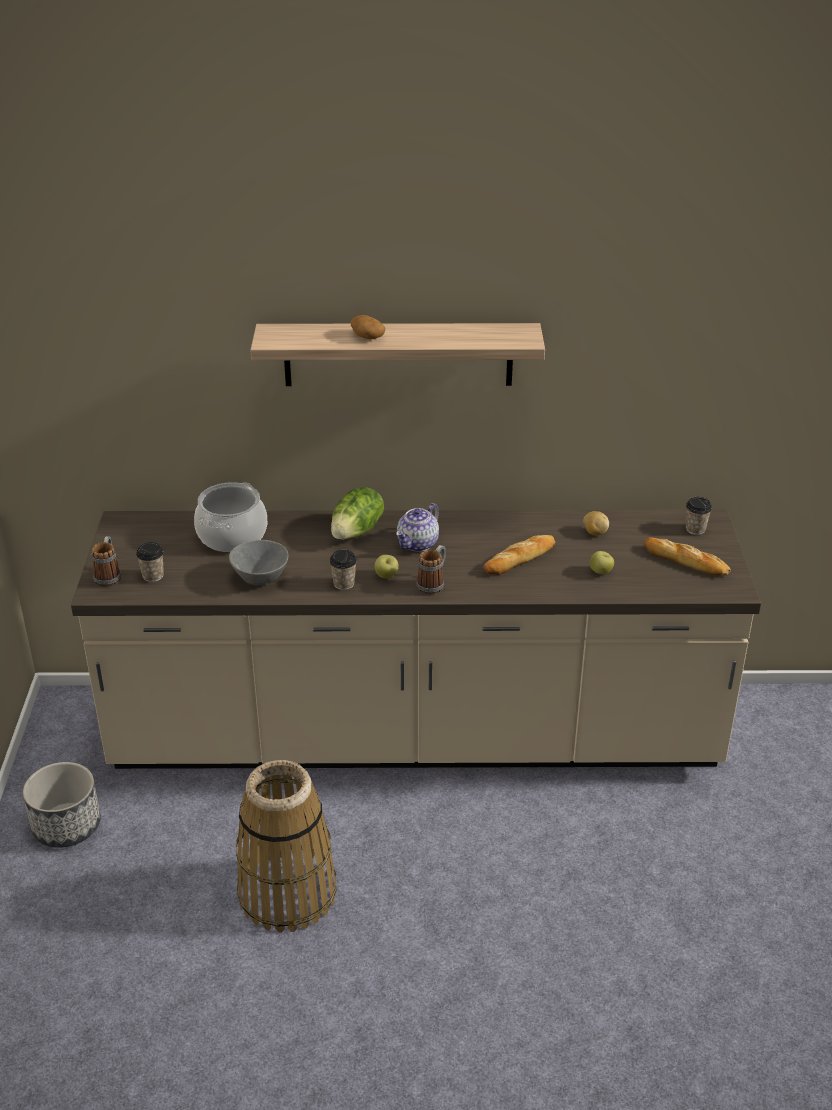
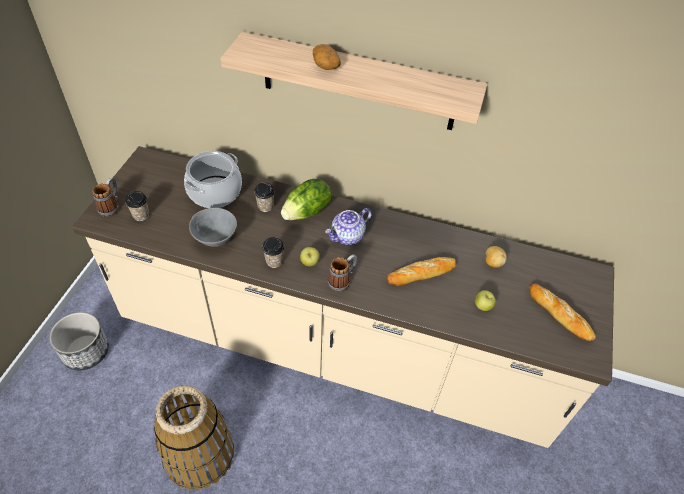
camera: 15 degrees right, 15 degrees up
(695, 529) = (579, 281): cup -> cup (265, 206)

